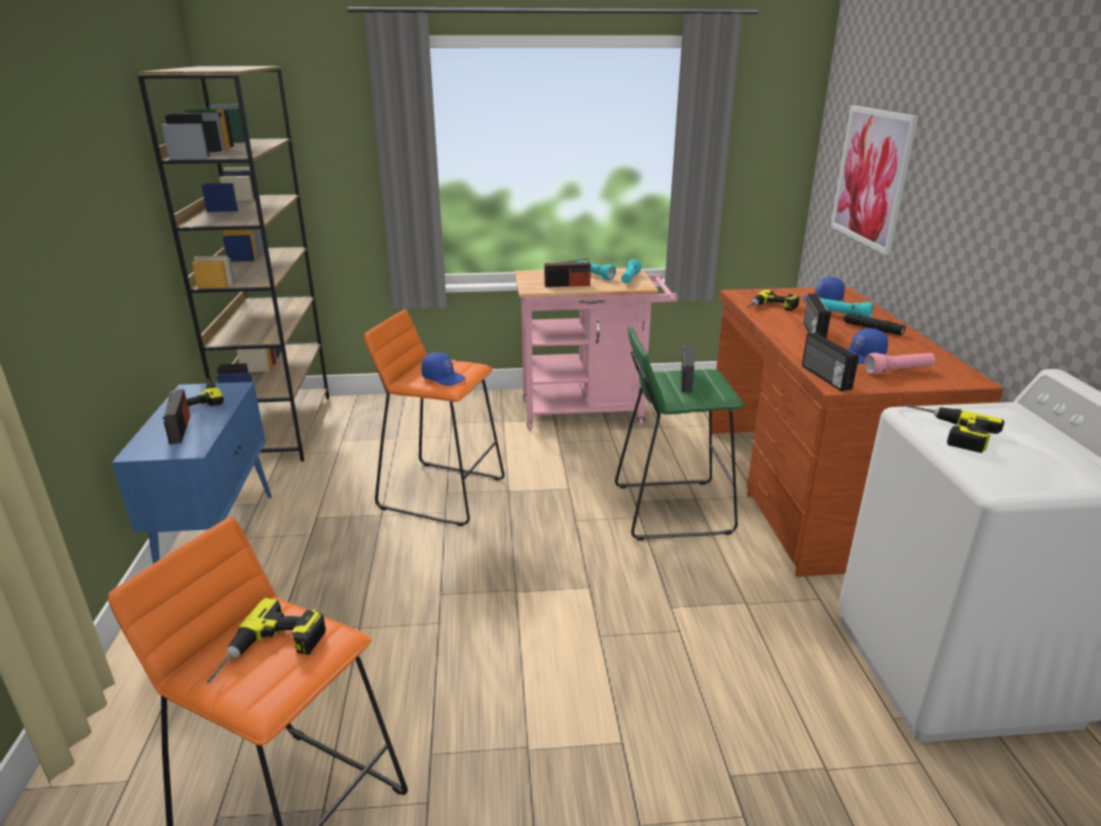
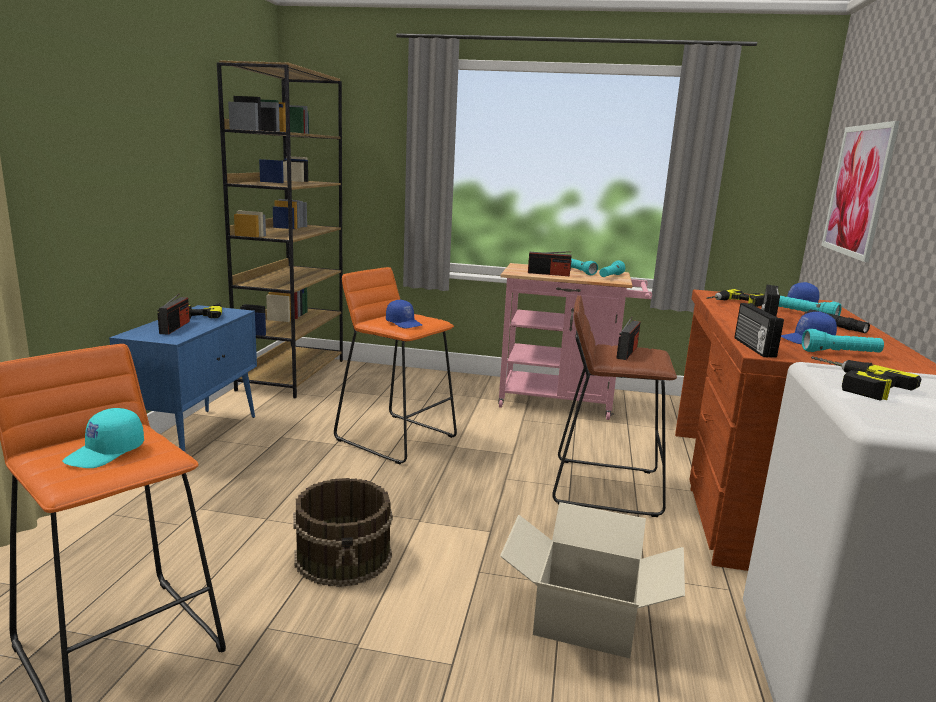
camera: 15 degrees right, 10 degrees down
(270, 652) = (106, 453): power drill -> turquoise cap
(463, 651) = (344, 556): none -> brown bucket
(671, 509) = (605, 486): green stool -> brown stool
(715, 663) = (585, 620): none -> cardboard box
(898, 371) = (840, 353): pink flashlight -> turquoise flashlight

